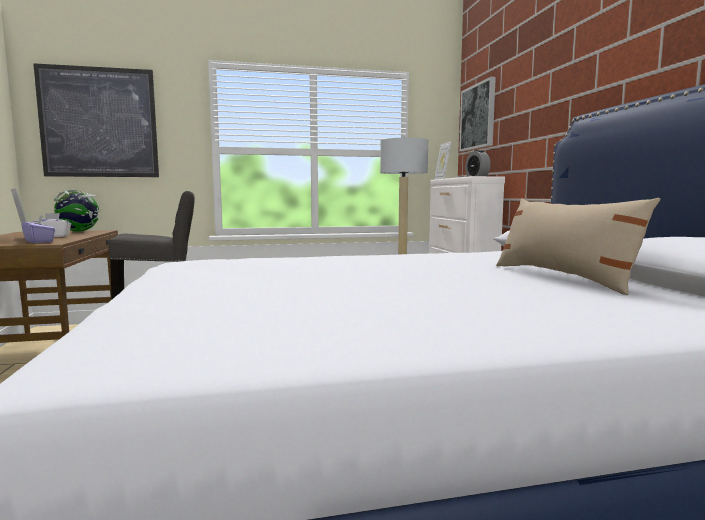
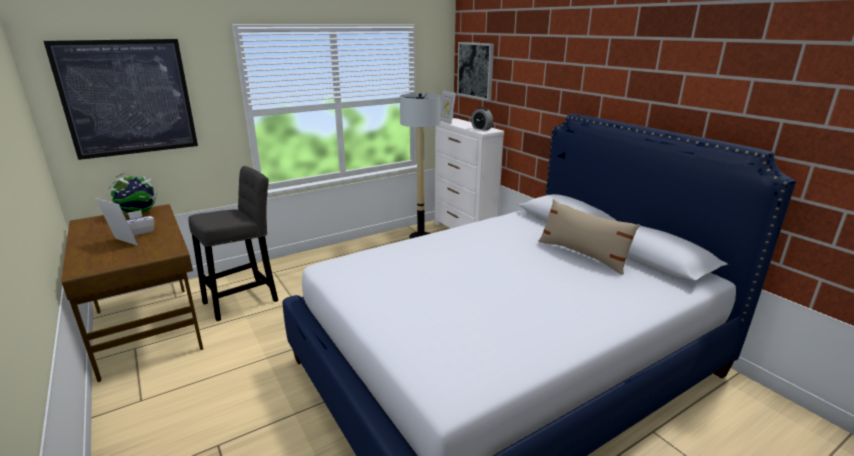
camera: 20 degrees left, 15 degrees up
(39, 242) = (156, 249): purple tissue box -> none

